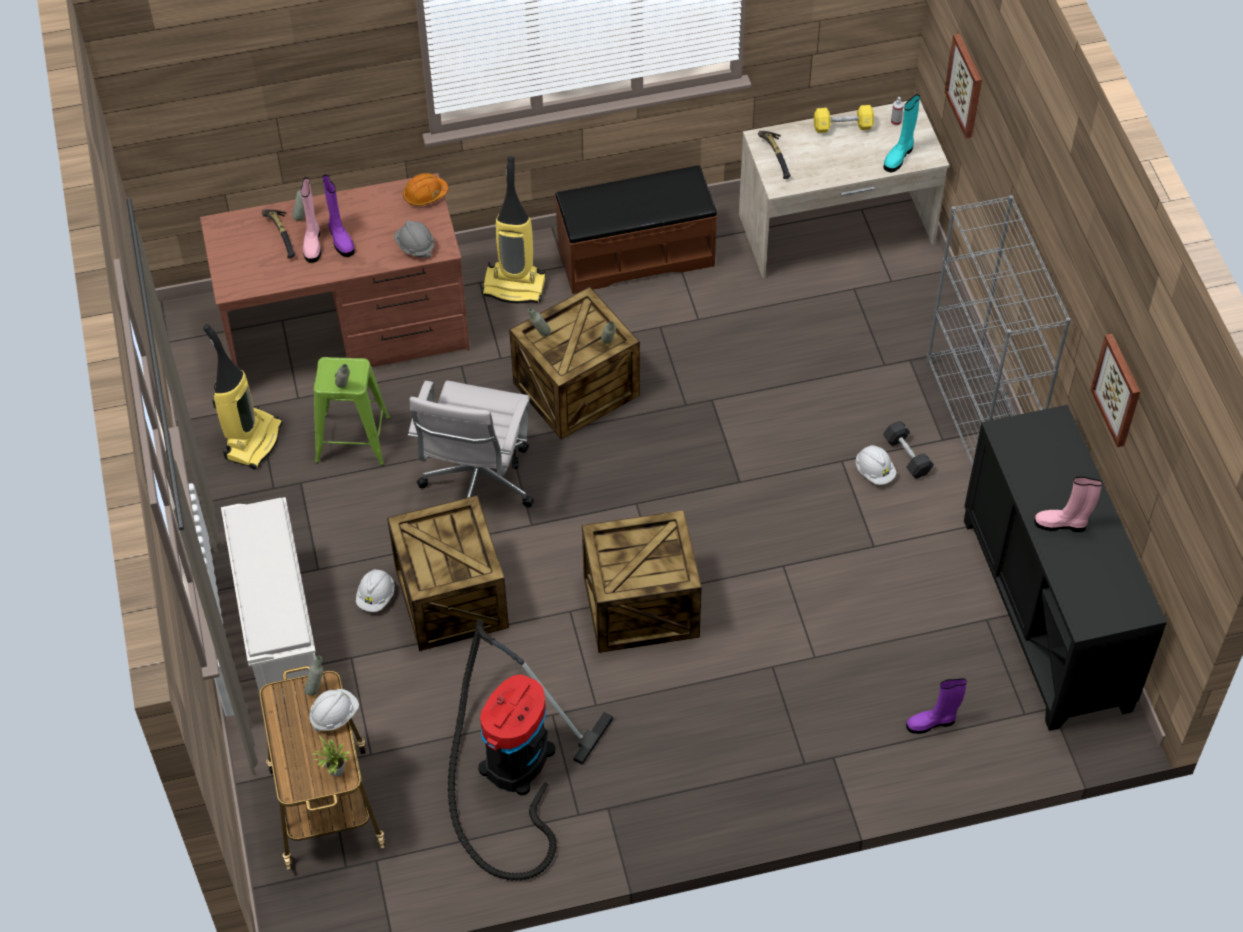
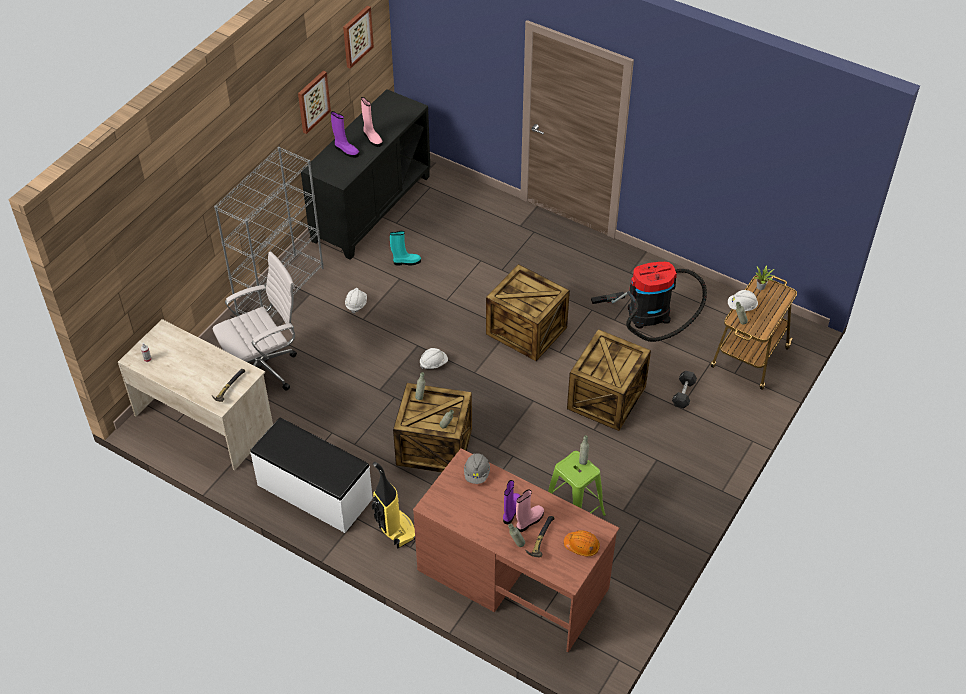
camera: 135 degrees left, 5 degrees down
(252, 440) = (626, 555): vacuum cleaner -> none
(279, 631) = (704, 445): white shoe rack -> none
(376, 597) = (641, 425): white hard hat -> white hard hat (433, 363)
(425, 195) = (436, 500): orange hard hat -> orange hard hat (582, 546)
(477, 486) = (537, 438): white office chair -> white office chair (265, 369)
(635, 255) = (314, 492): brown bench -> white bench
(843, 126) = (174, 378): yellow dumbbell -> none
(899, 156) = (176, 341): turquoise boot -> turquoise boot (406, 262)
(907, 456) = (333, 299): black dumbbell -> black dumbbell (683, 394)
(932, 723) = (467, 209): purple boot -> purple boot (346, 150)
(966, 85) = (145, 265): picture -> picture (357, 36)

